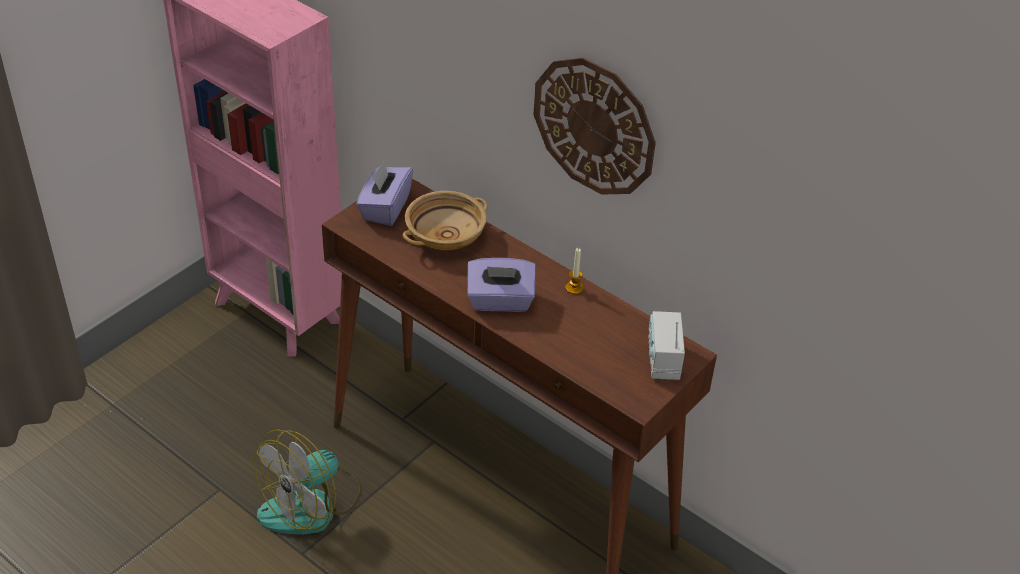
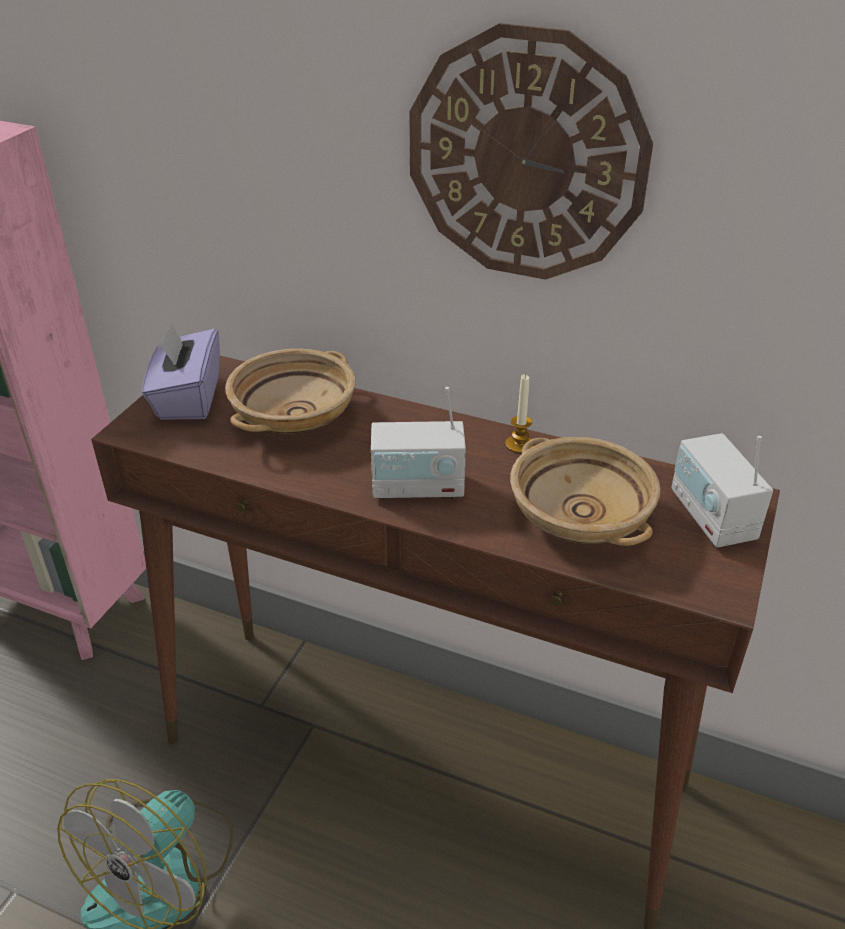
camera: 15 degrees left, 5 degrees down
(500, 301) = (418, 487): purple tissue box -> radio
(584, 341) = (578, 516): none -> beige bowl

